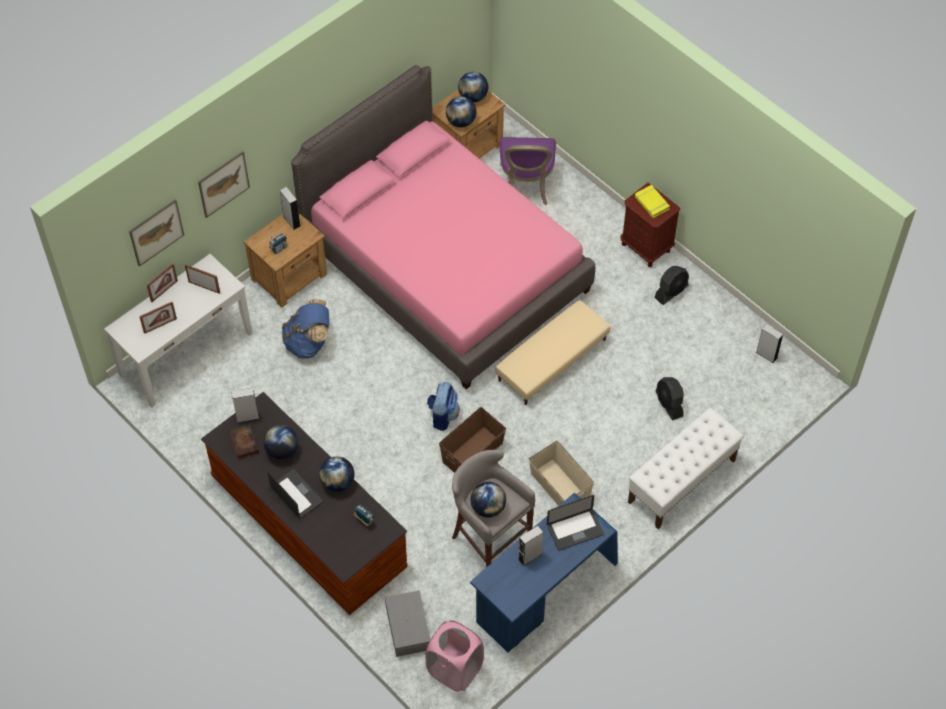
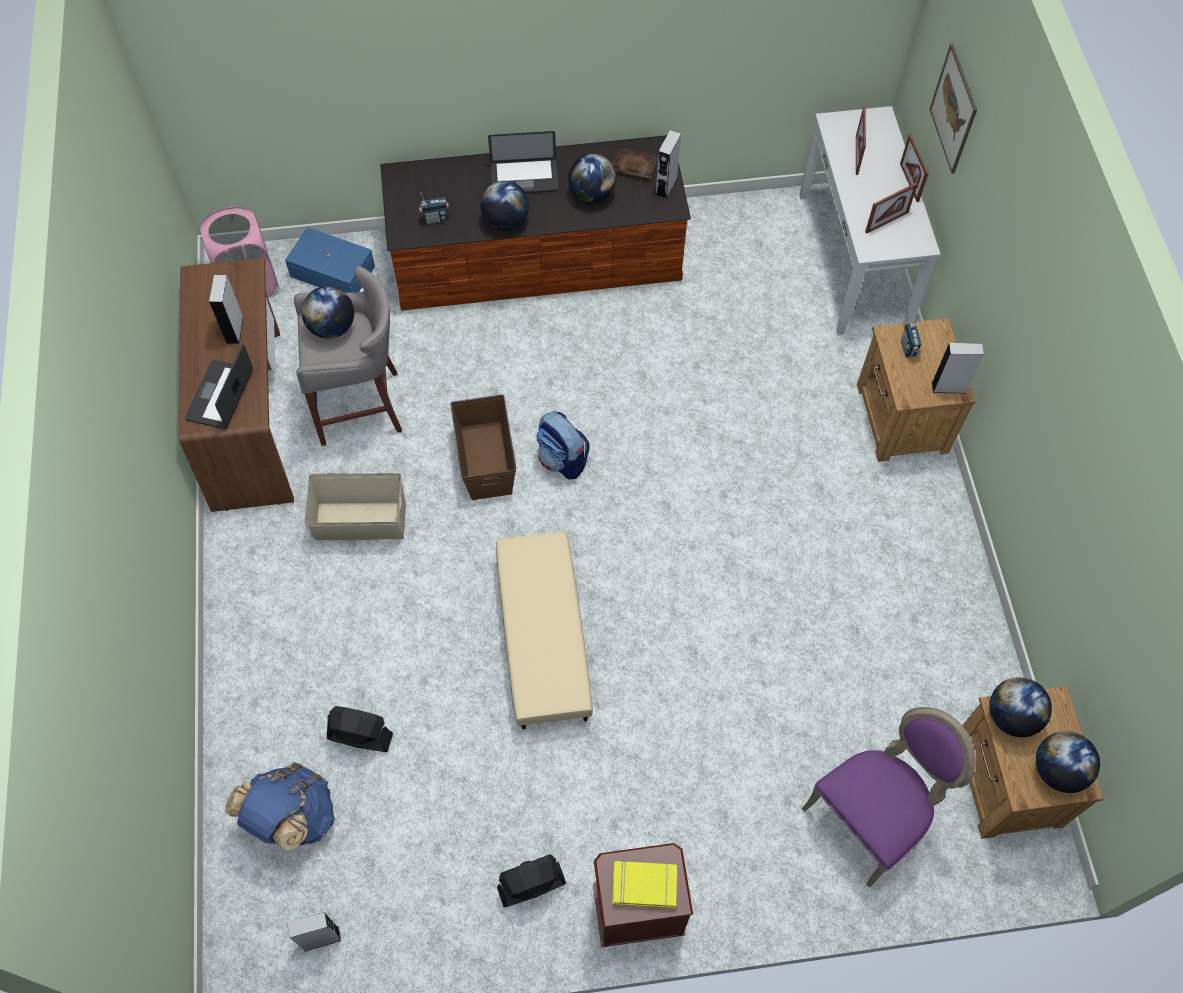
camera: 125 degrees right, 5 degrees up
(223, 184) = (991, 209): picture -> none
(309, 343) = (780, 383): blue backpack -> blue backpack (292, 817)
(407, 628) = (332, 270): grey storage box -> blue storage box
(445, 267) = (792, 607): pink bed -> none
(526, 186) = (872, 815): purple chair -> purple chair turned 105 degrees clockwise
(544, 591) = (251, 417): blue desk -> brown desk
(671, 292) = (531, 885): black fan -> black fan turned 75 degrees clockwise
(681, 481) = (243, 664): white bench -> none

